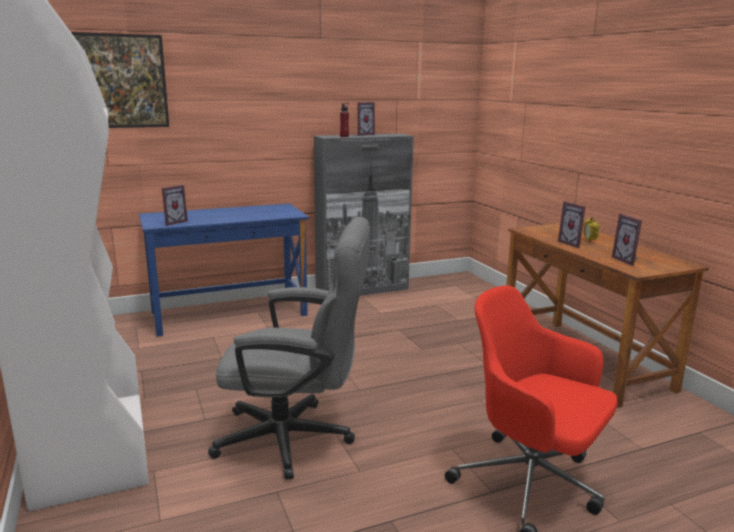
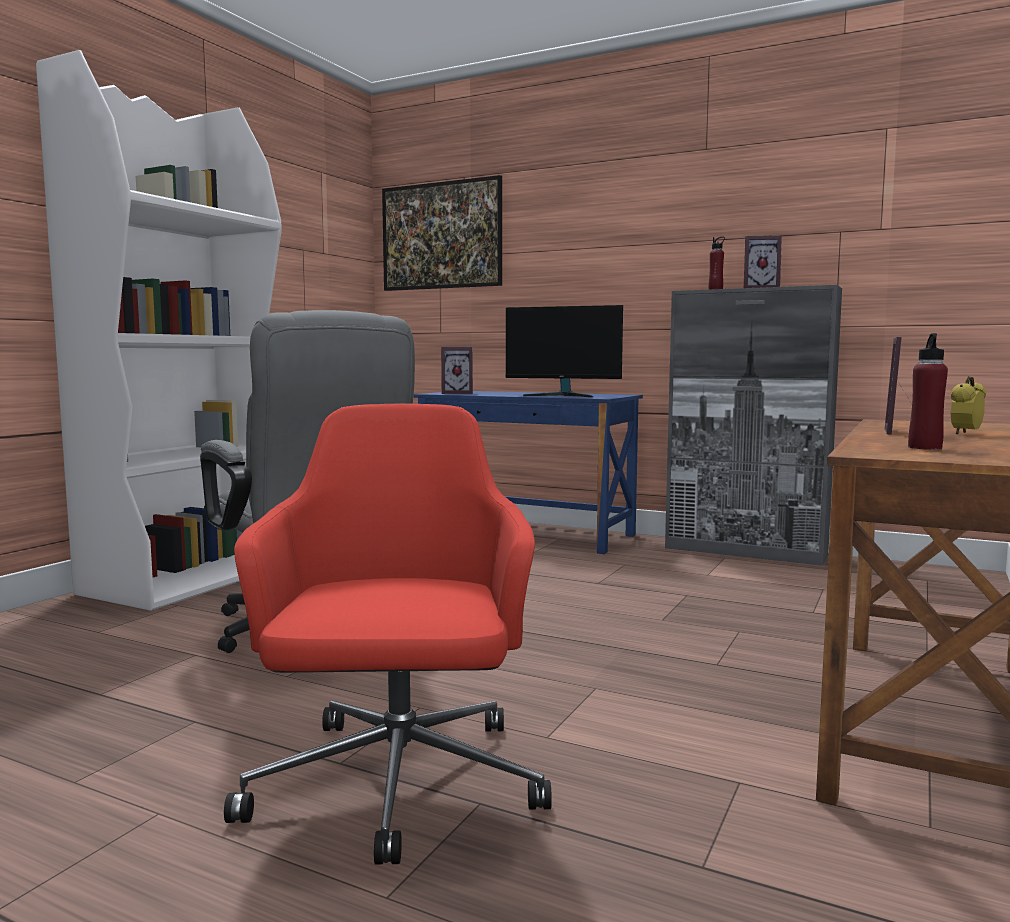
camera: 50 degrees right, 10 degrees down
(259, 214) = (563, 395): none -> monitor
(629, 260) = (924, 448): picture frame -> red bottle

